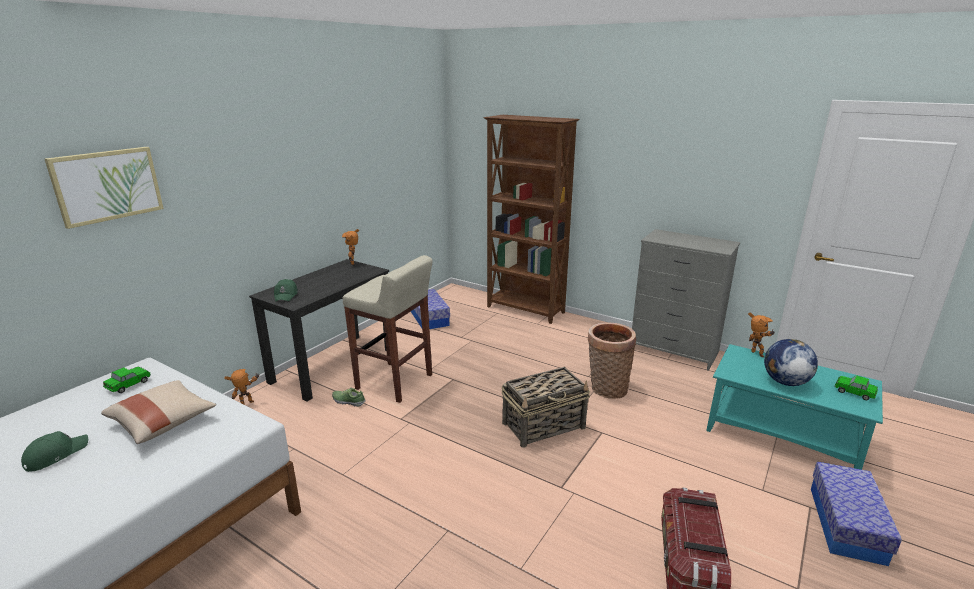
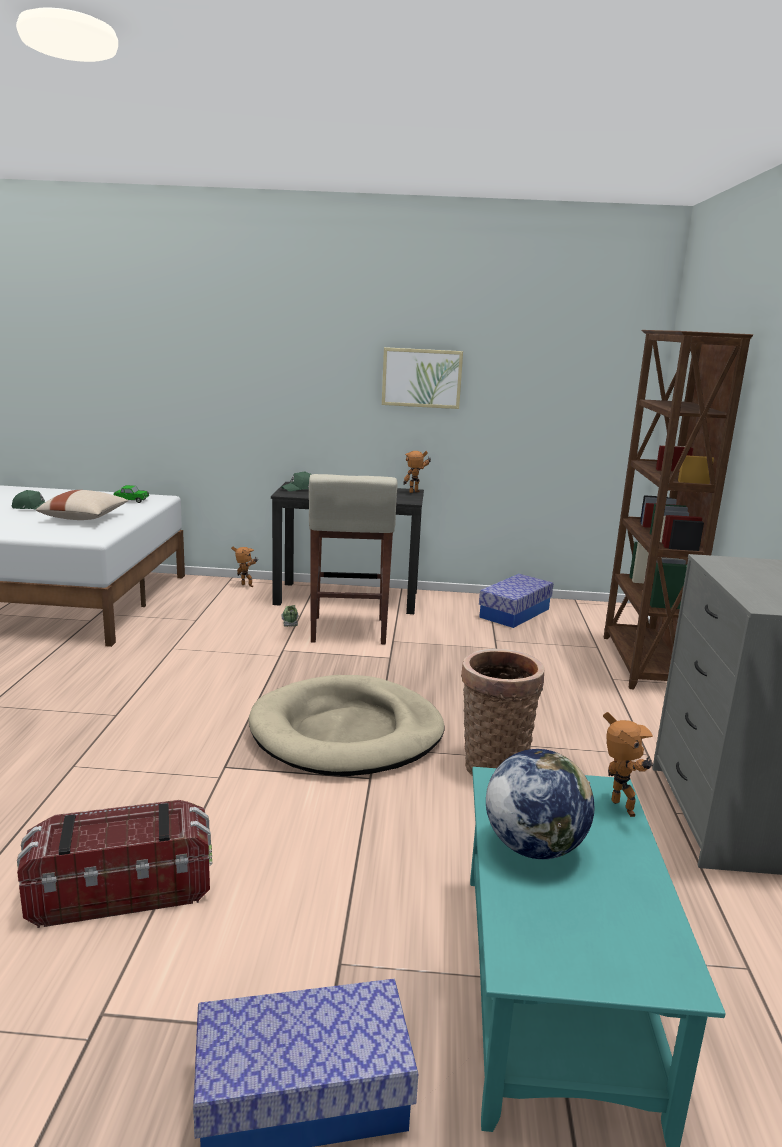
camera: 60 degrees right, 5 degrees down
(107, 185) = (181, 337): picture -> picture (421, 378)
(544, 425) = (347, 732): basket -> beige dog bed
(756, 354) = (619, 809): toy robot -> toy robot turned 60 degrees counterclockwise
(854, 392) = (592, 951): toy car -> none

